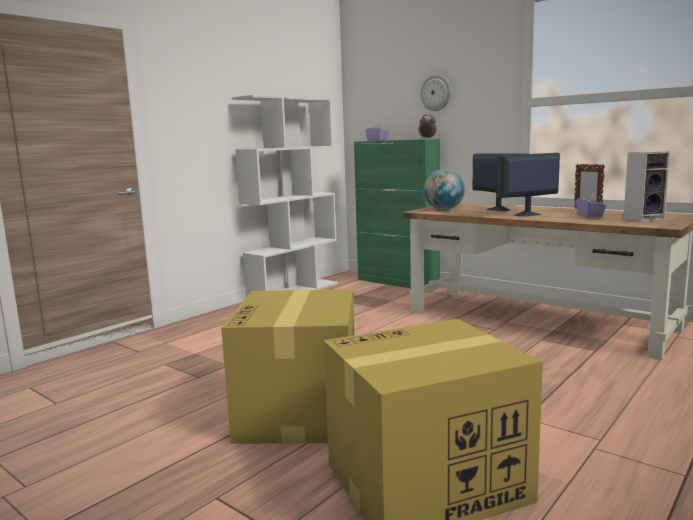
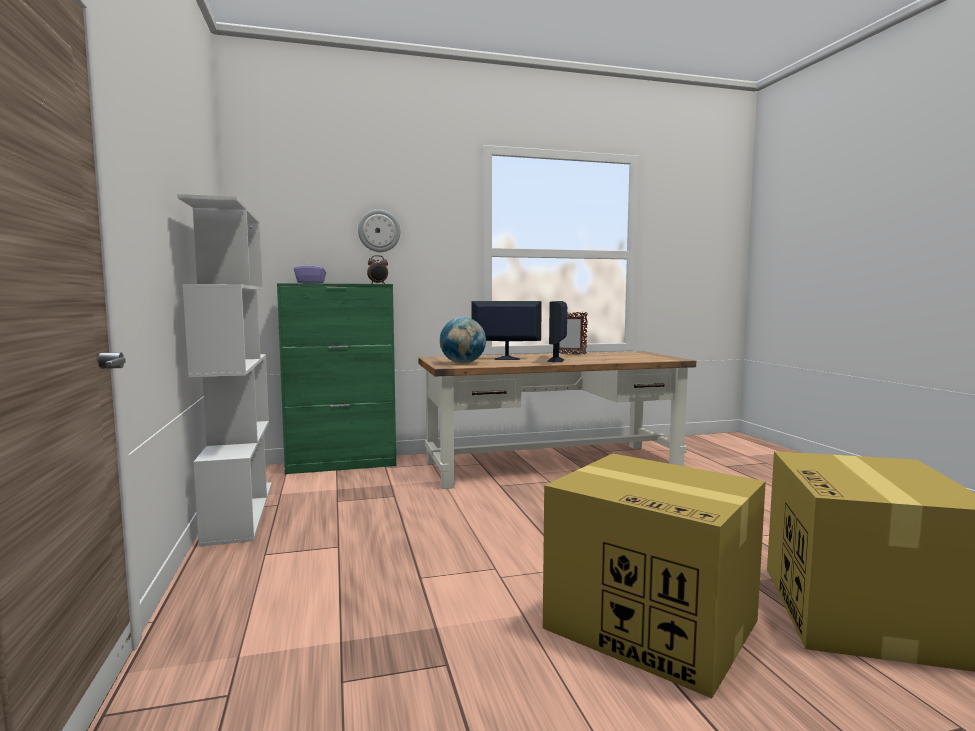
camera: 55 degrees left, 5 degrees down
(590, 216) = (599, 357): purple tissue box -> none
(644, 219) = (638, 356): speaker -> none

